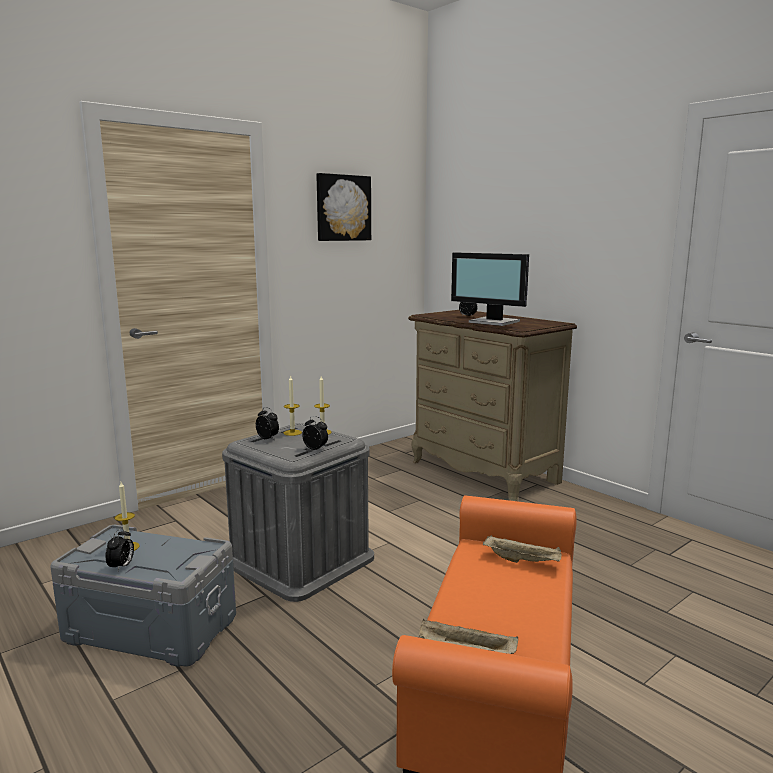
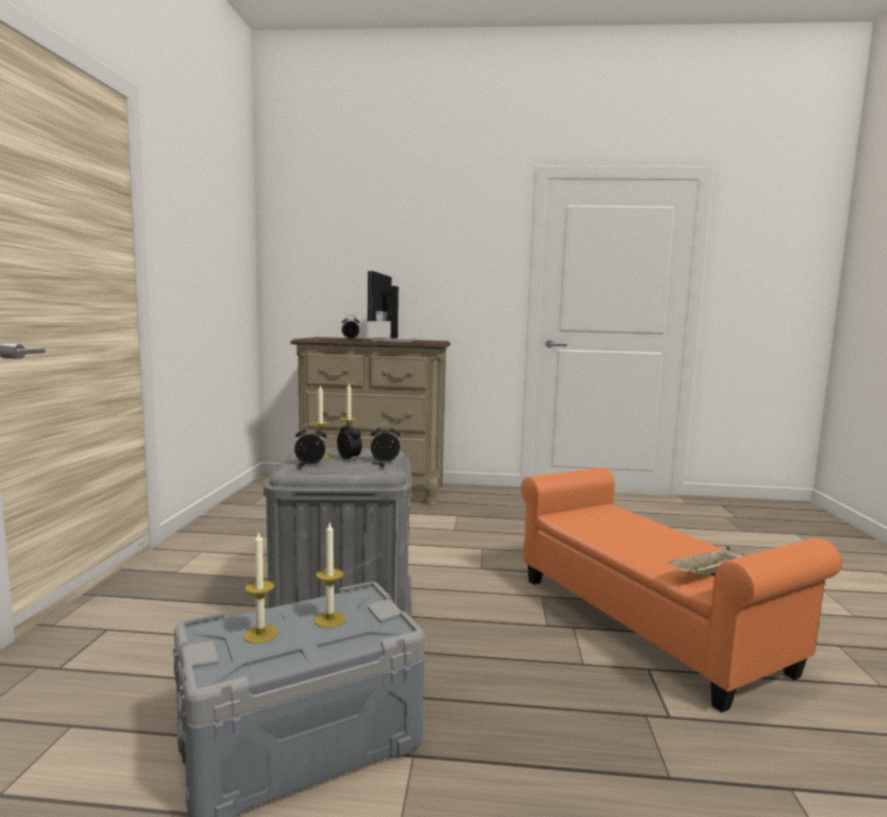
camera: 45 degrees left, 5 degrees down
(121, 567) = (303, 653): alarm clock -> alarm clock (349, 459)
(167, 554) = (330, 619): none -> candle
(342, 208) = (203, 216): picture -> none
(493, 322) = (391, 340): monitor -> monitor turned 105 degrees clockwise
(523, 561) = (604, 515): beige tray -> none

